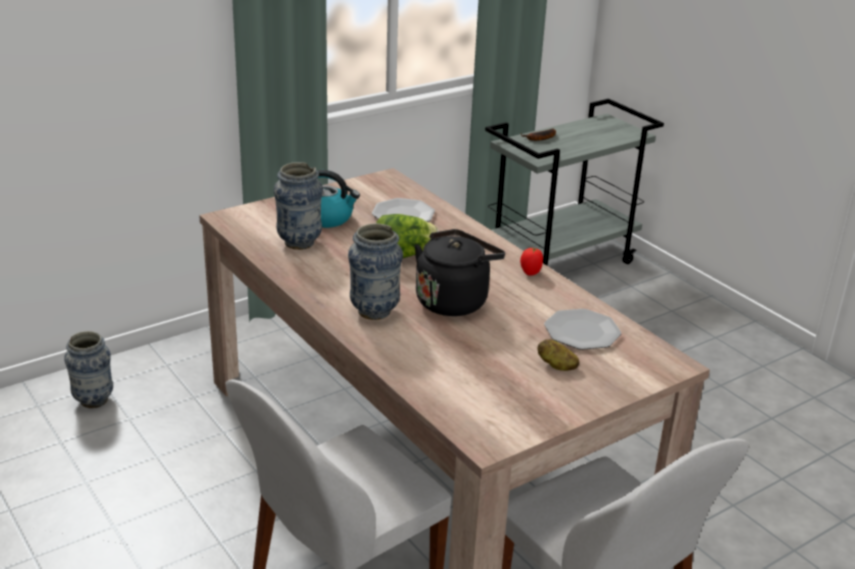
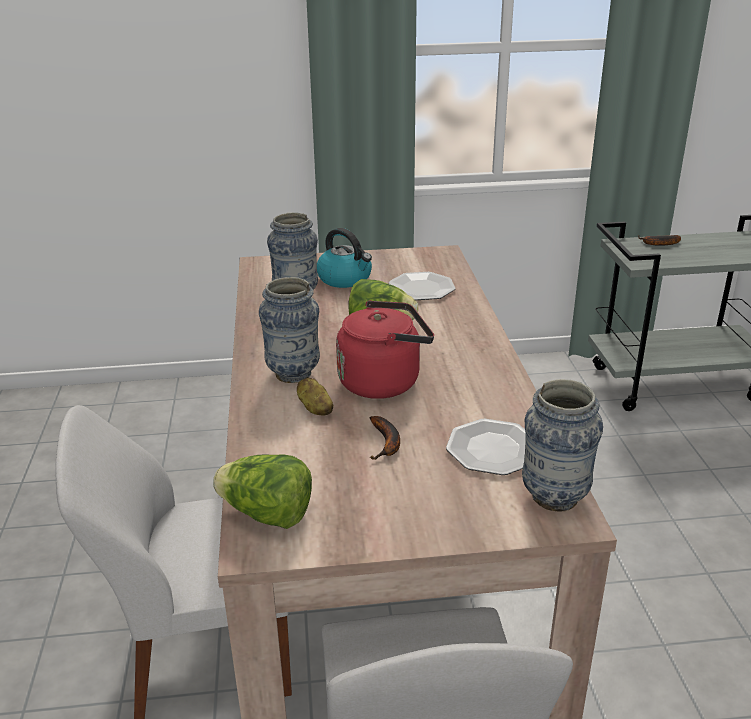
camera: 30 degrees right, 0 degrees up
(93, 400) = (155, 410): vase -> vase (554, 497)
(454, 300) = (384, 381): black kettle -> red kettle
(472, 419) = (267, 515): none -> lettuce
(504, 346) = (386, 443): none -> banana
(530, 272) = (497, 371): tomato -> none
(556, 365) = (423, 480): potato -> potato (314, 408)

